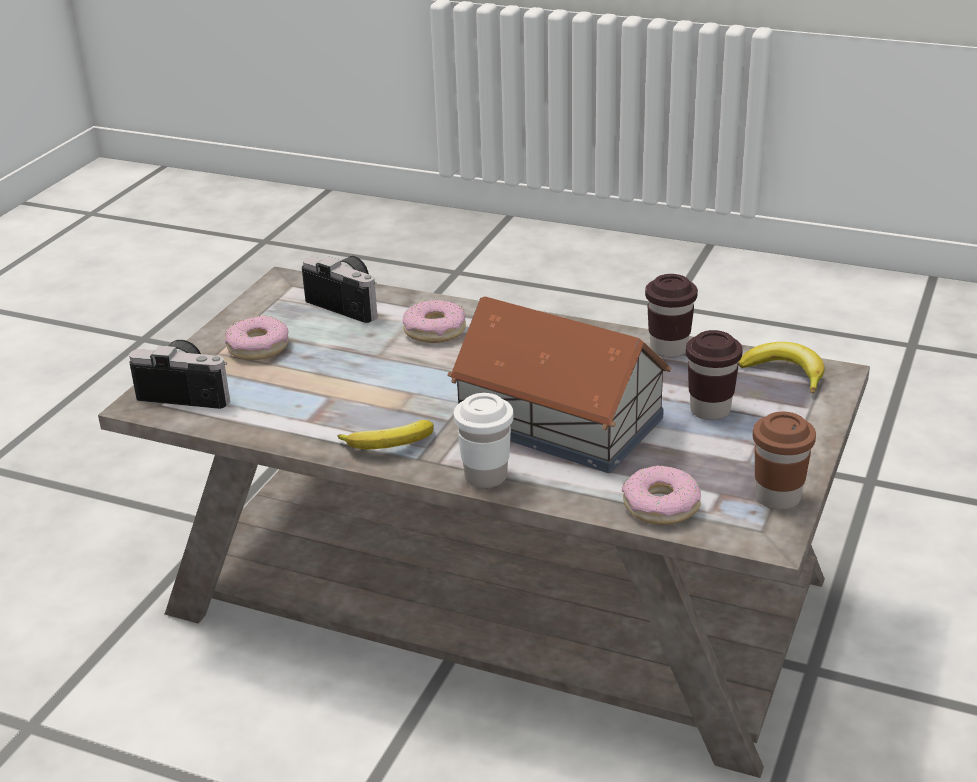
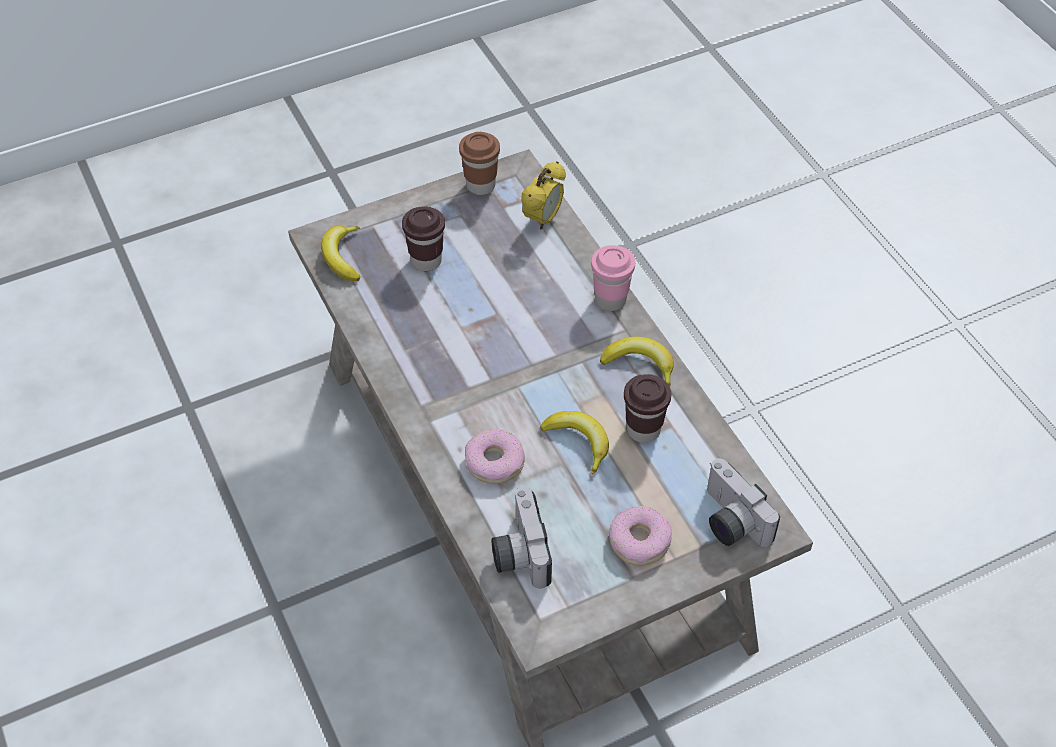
camera: 140 degrees left, 20 degrees up
(380, 372) = (579, 442): none -> banana
(486, 477) = (610, 300): white cup -> pink cup
(561, 421) = (519, 312): toy house -> none
(661, 506) = (543, 219): donut -> alarm clock
(668, 349) = (374, 326): brown cup -> brown cup (643, 430)

